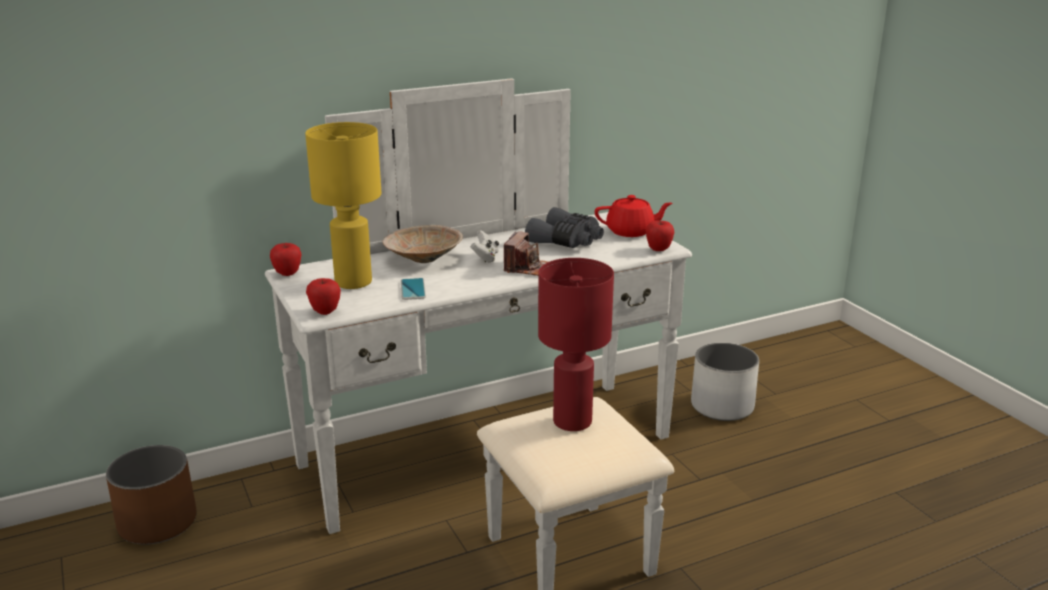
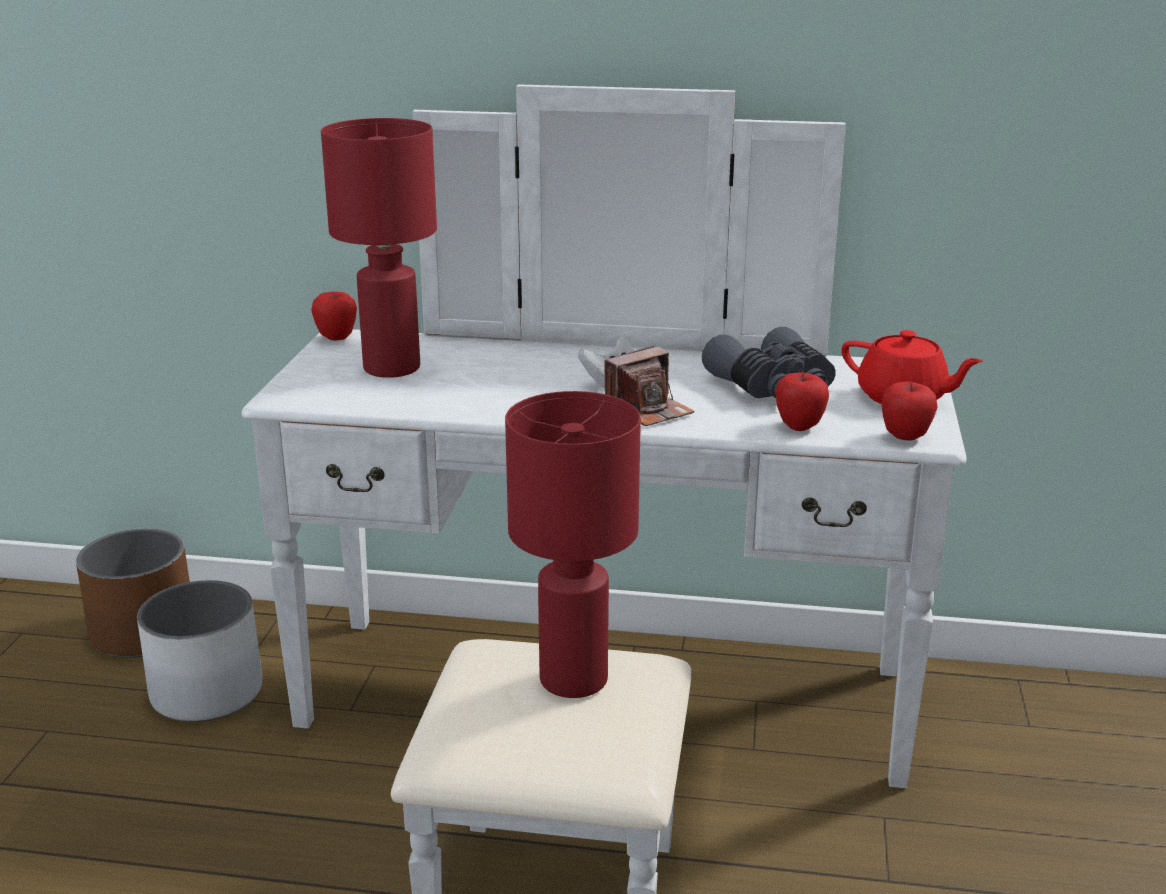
camera: 35 degrees right, 0 degrees up
(325, 311) = (298, 396): apple -> apple (799, 426)
(354, 282) = (393, 369): yellow table lamp -> red table lamp
(413, 289) = (446, 397): phone -> none
(422, 259) = (525, 361): beige bowl -> none
(722, 406) = (1061, 774): white planter -> white planter (208, 693)

